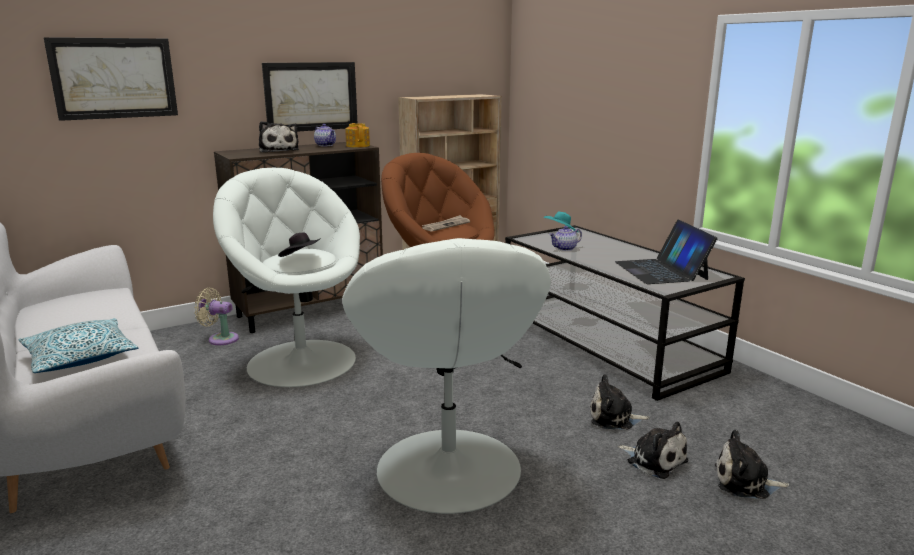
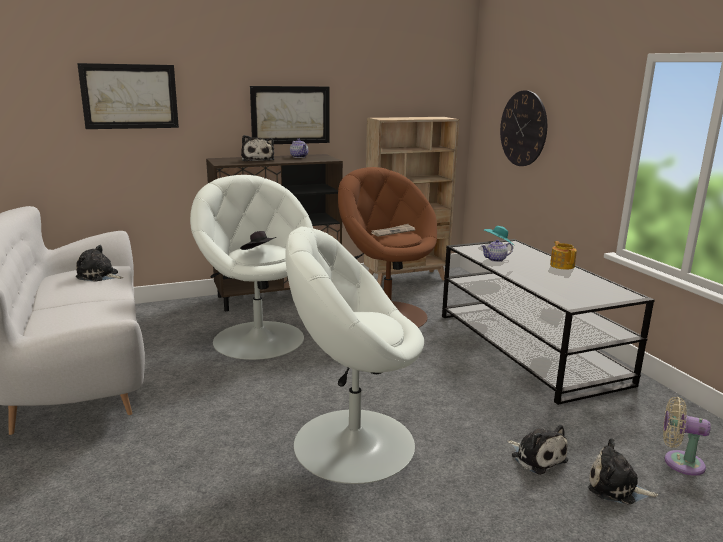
camera: 10 degrees right, 0 degrees up
(80, 357) = (74, 319): pillow -> none
(220, 339) = (200, 314): beige fan -> beige fan (679, 462)
(358, 145) = (326, 158): teapot -> teapot (562, 265)
(448, 469) = (352, 443): white armchair -> white armchair turned 90 degrees clockwise
(575, 103) = (523, 128): none -> wall clock
(614, 418) = (512, 415): plush toy -> plush toy (99, 276)
(661, 270) = (576, 286): laptop -> none

